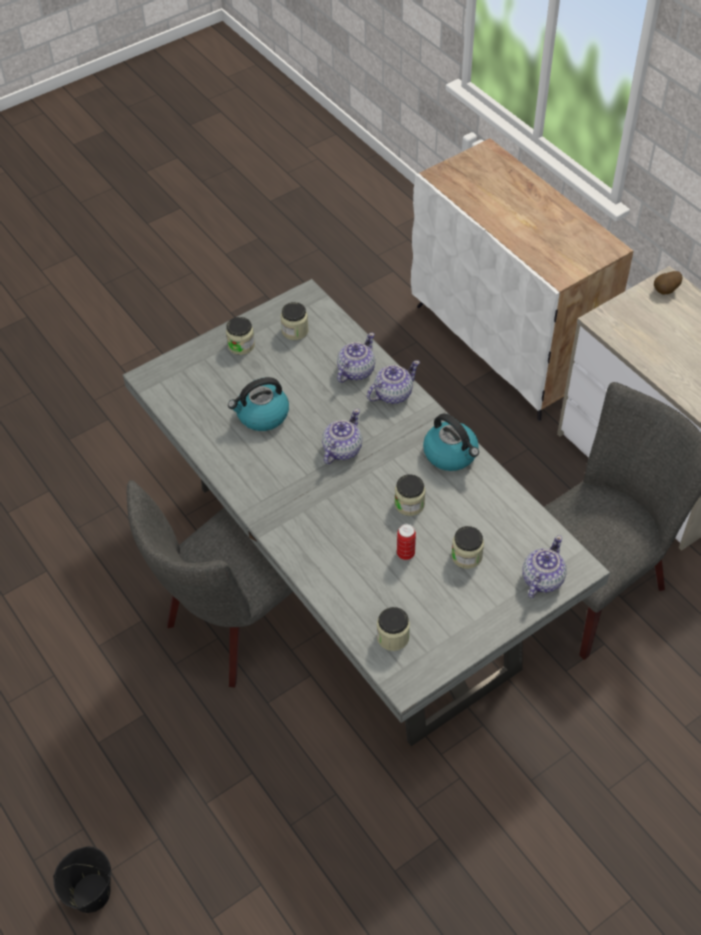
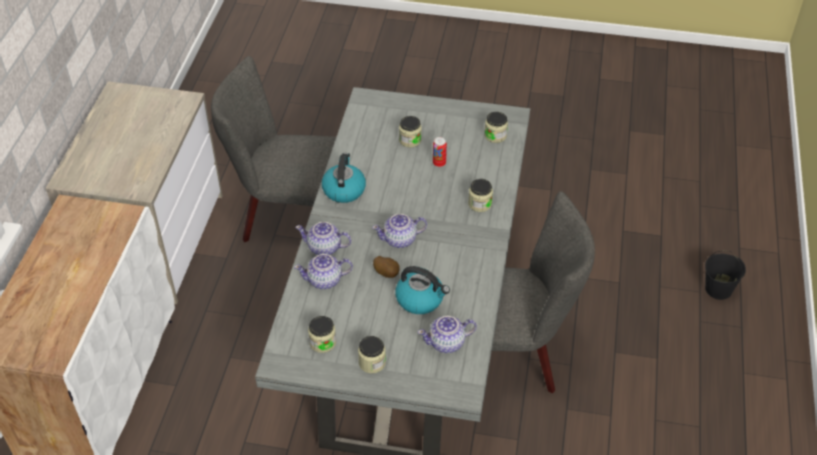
camera: 135 degrees left, 5 degrees down
(409, 504) = (403, 183): jar -> jar (480, 204)
(541, 579) = (389, 106): teapot -> teapot (447, 343)
(666, 291) = (78, 176): potato -> potato (387, 273)

